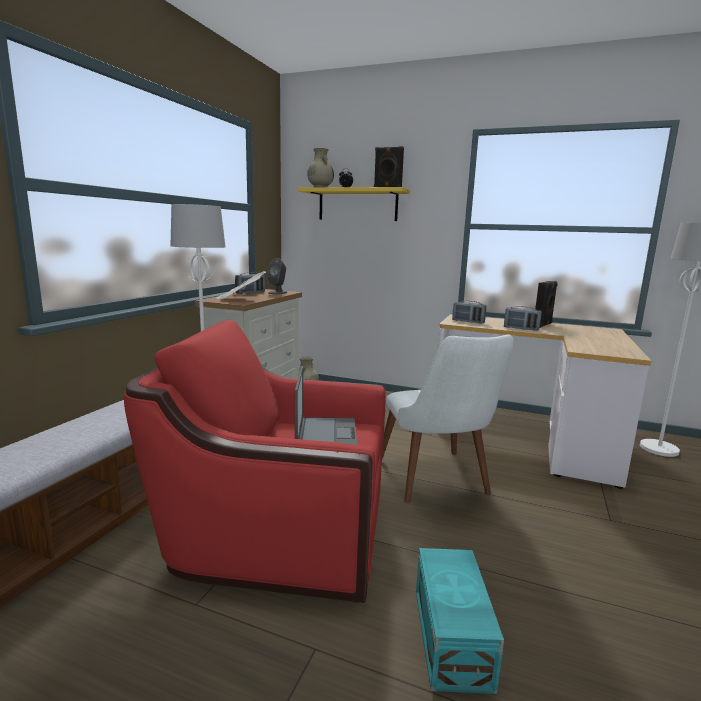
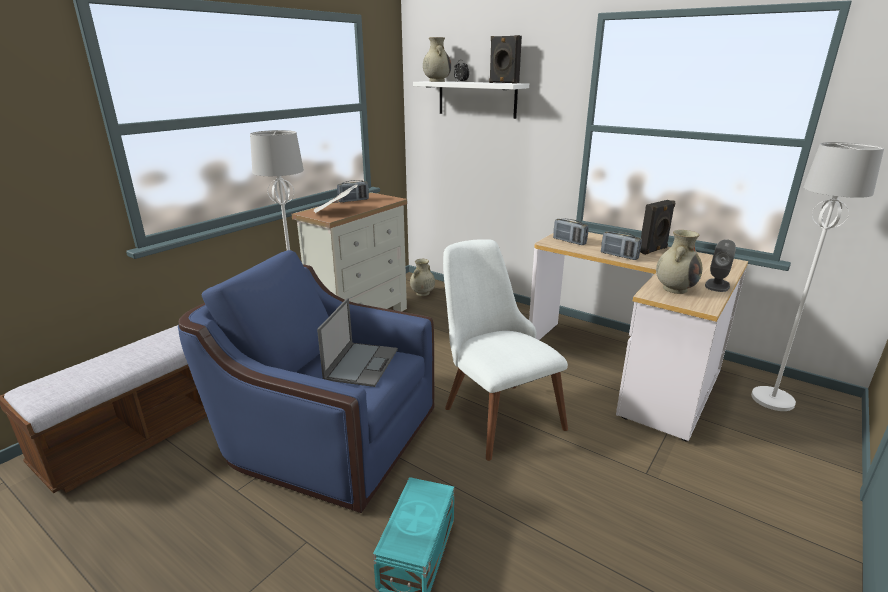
camera: 15 degrees right, 10 degrees up
(274, 526) = (325, 433): red armchair -> blue armchair
(277, 292) = (381, 200): grey speaker -> grey speaker (717, 285)
(357, 205) = (477, 99): yellow shelf -> white shelf
(438, 483) = (494, 410): white chair -> white chair turned 150 degrees clockwise
(594, 346) = (675, 288): none -> beige vase

